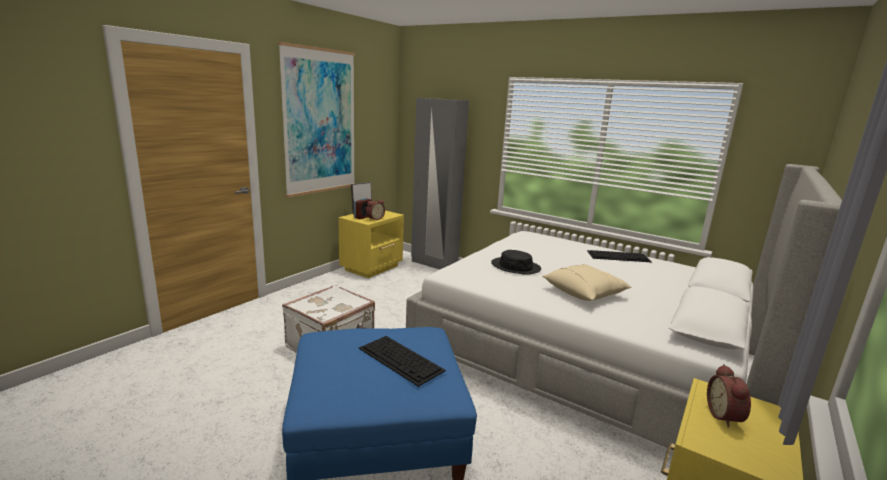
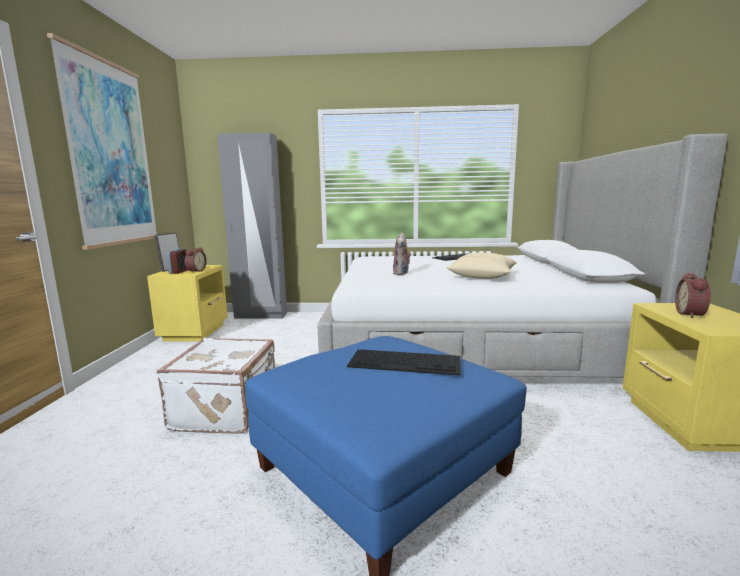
camera: 30 degrees left, 5 degrees down
(515, 267) = (402, 273): black hat -> plush toy
(725, 416) = (692, 314): alarm clock -> alarm clock turned 45 degrees clockwise

